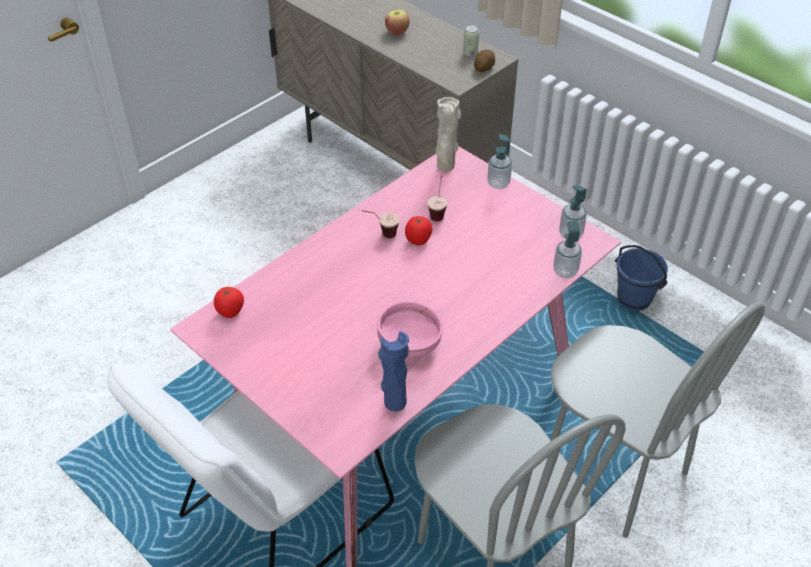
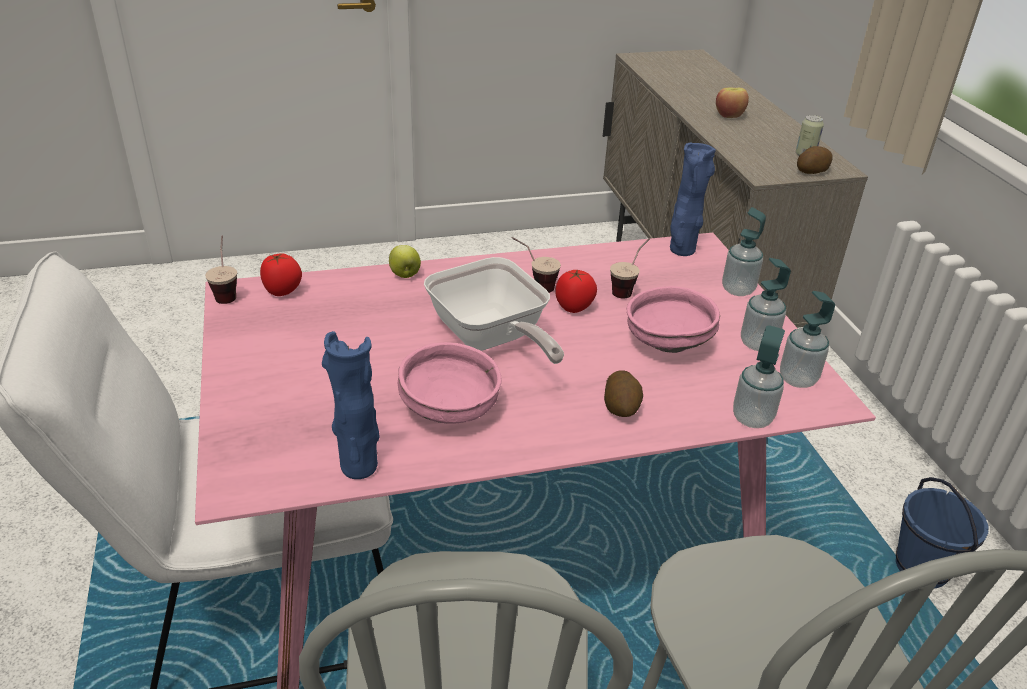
camera: 30 degrees right, 10 degrees down
(194, 330) = (227, 292): none -> cup
(295, 263) = (405, 275): none -> apple
(391, 286) = (491, 340): none -> frying pan
(445, 167) = (681, 251): beige vase -> blue vase
(488, 241) = (666, 342): none -> pink bowl
(497, 297) = (621, 407): none -> potato
(535, 219) = (757, 343): none -> soap dispenser

